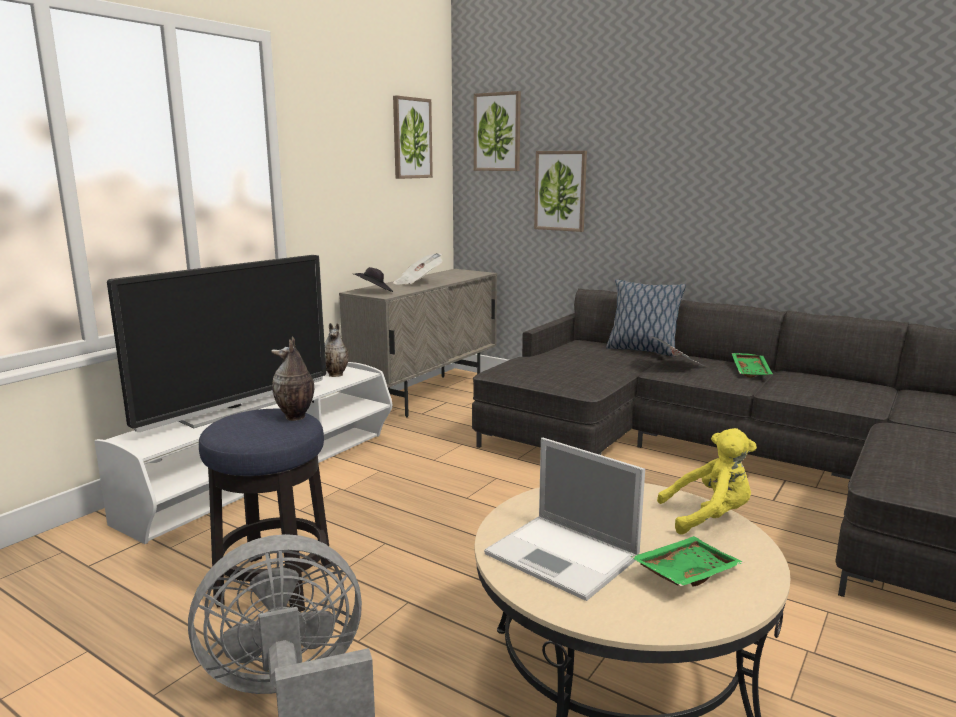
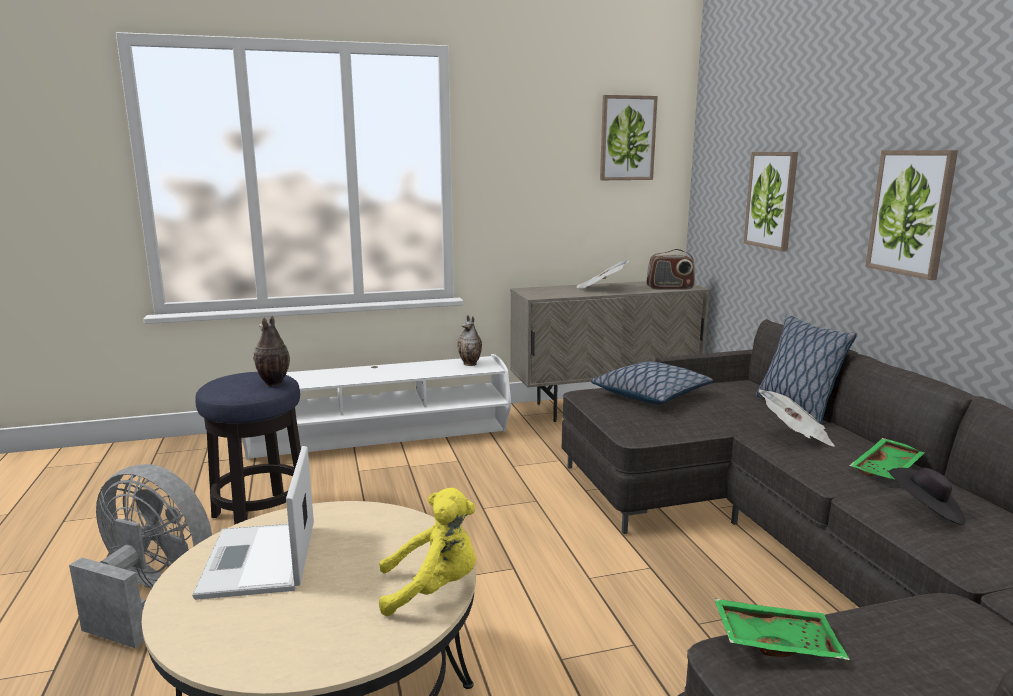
camera: 40 degrees right, 0 degrees up
(235, 409) = (353, 374): television -> none
(374, 292) = (537, 292): black hat -> black hat (925, 511)
(468, 275) = (670, 288): none -> radio
(497, 132) = (726, 129): picture -> picture (911, 212)
(544, 362) = (650, 394): none -> pillow
(684, 572) = (300, 620): green tray -> green tray (776, 641)
(709, 517) = (433, 589): yellow plush toy -> yellow plush toy turned 45 degrees counterclockwise

